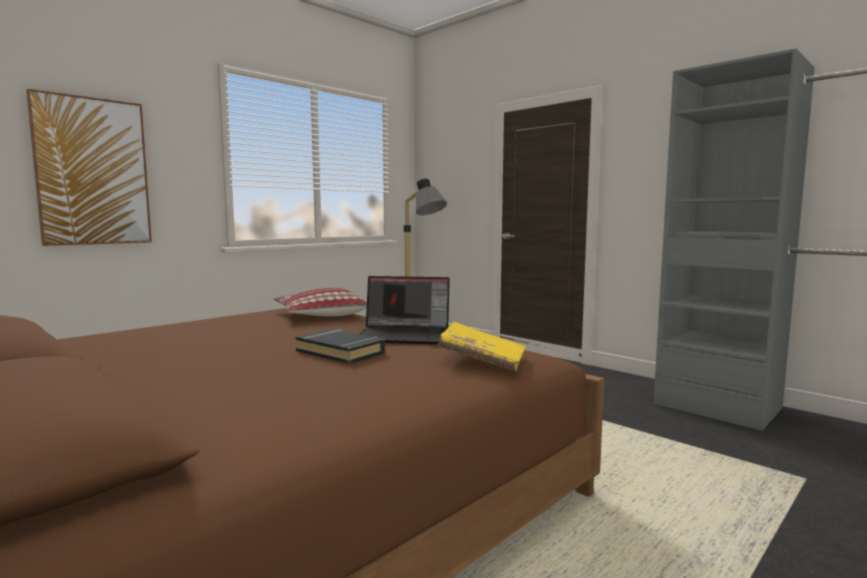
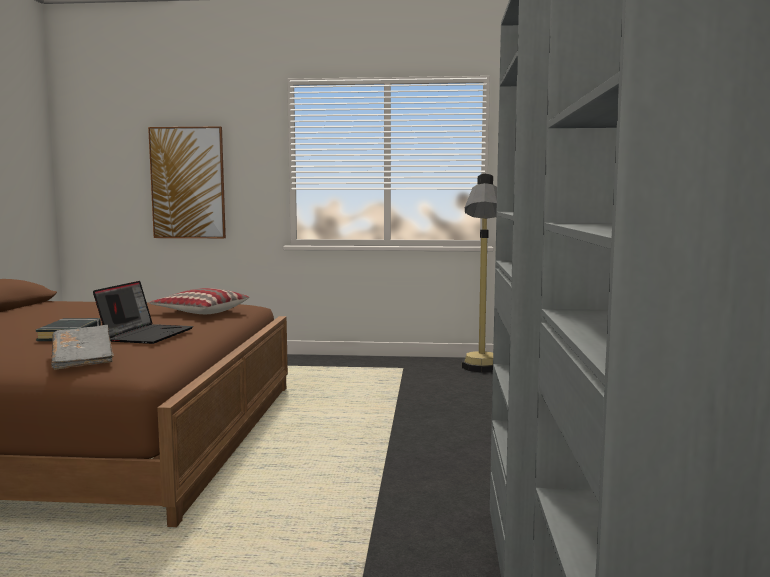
camera: 50 degrees right, 0 degrees up
(404, 335) = (146, 334): laptop -> laptop turned 135 degrees counterclockwise
(482, 360) = (83, 359): yellow book -> grey book

